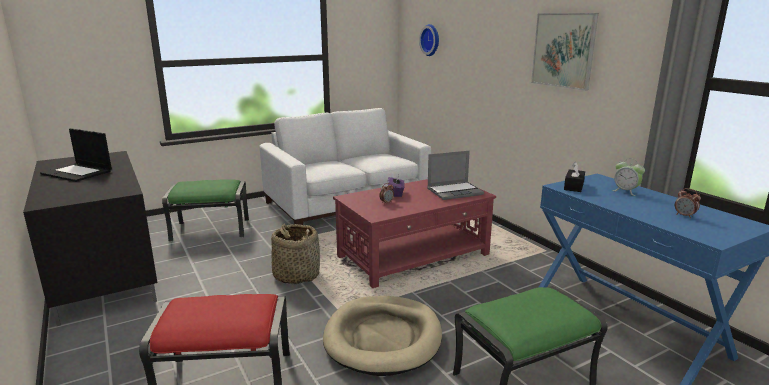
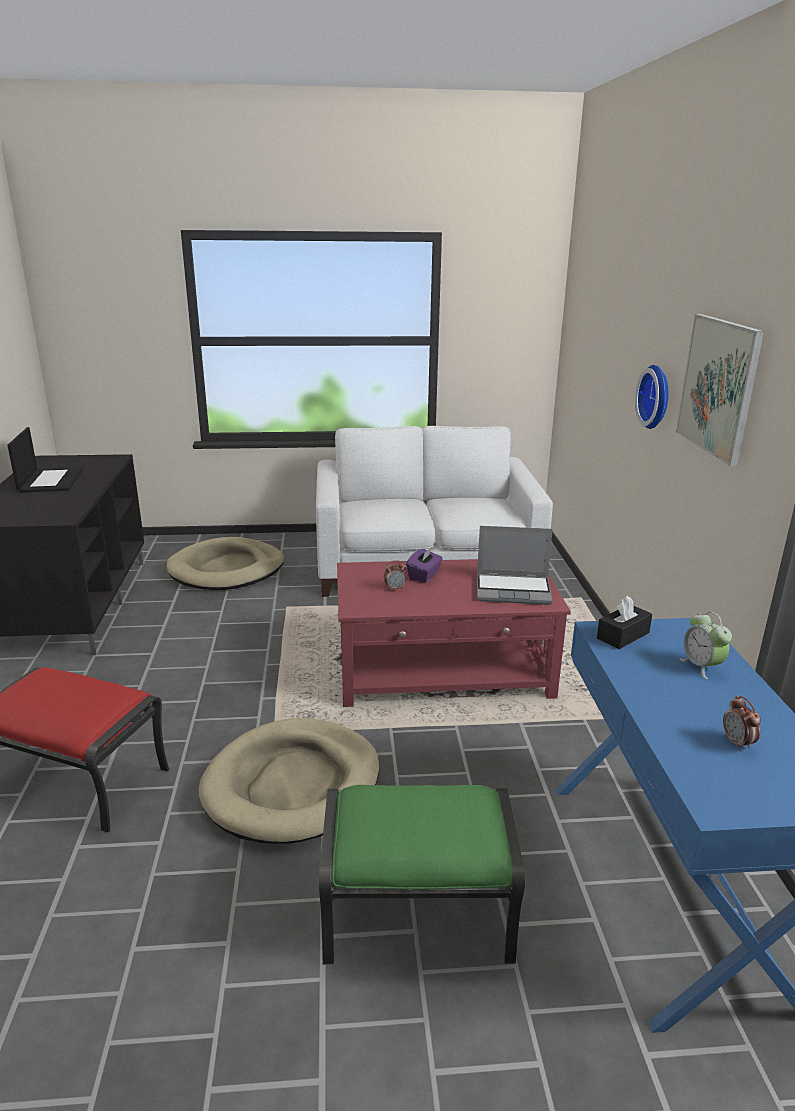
camera: 25 degrees right, 5 degrees up
(78, 172) = (50, 480): laptop -> laptop turned 150 degrees counterclockwise
(211, 229) = (227, 569): green ottoman -> beige dog bed
(296, 275) = (268, 661): basket -> none
(431, 40) = (591, 327): wall clock -> wall clock (657, 397)

